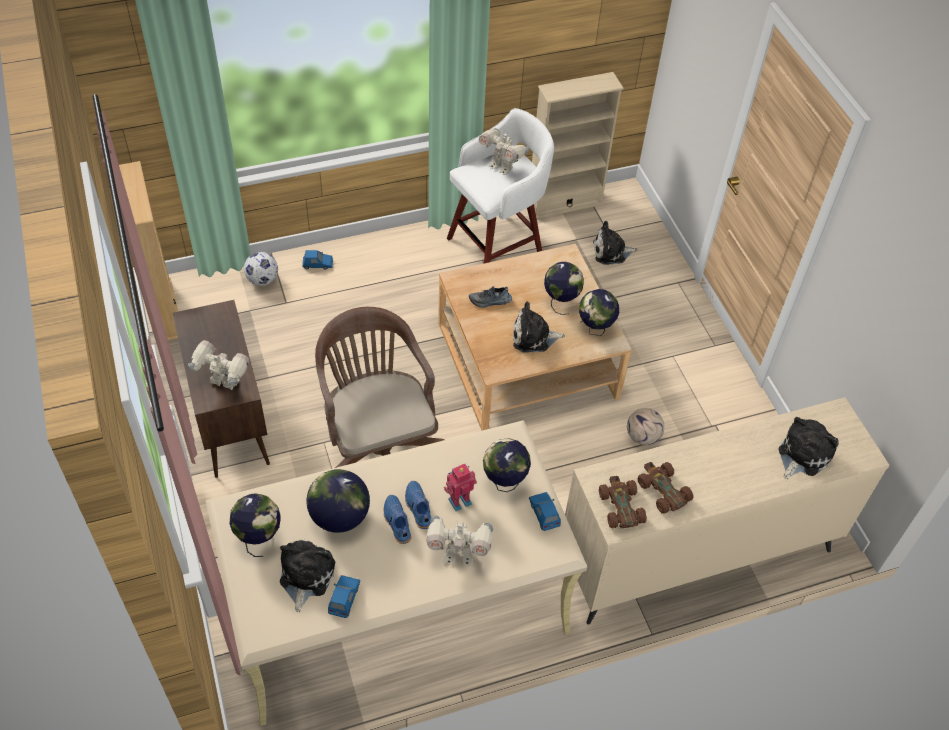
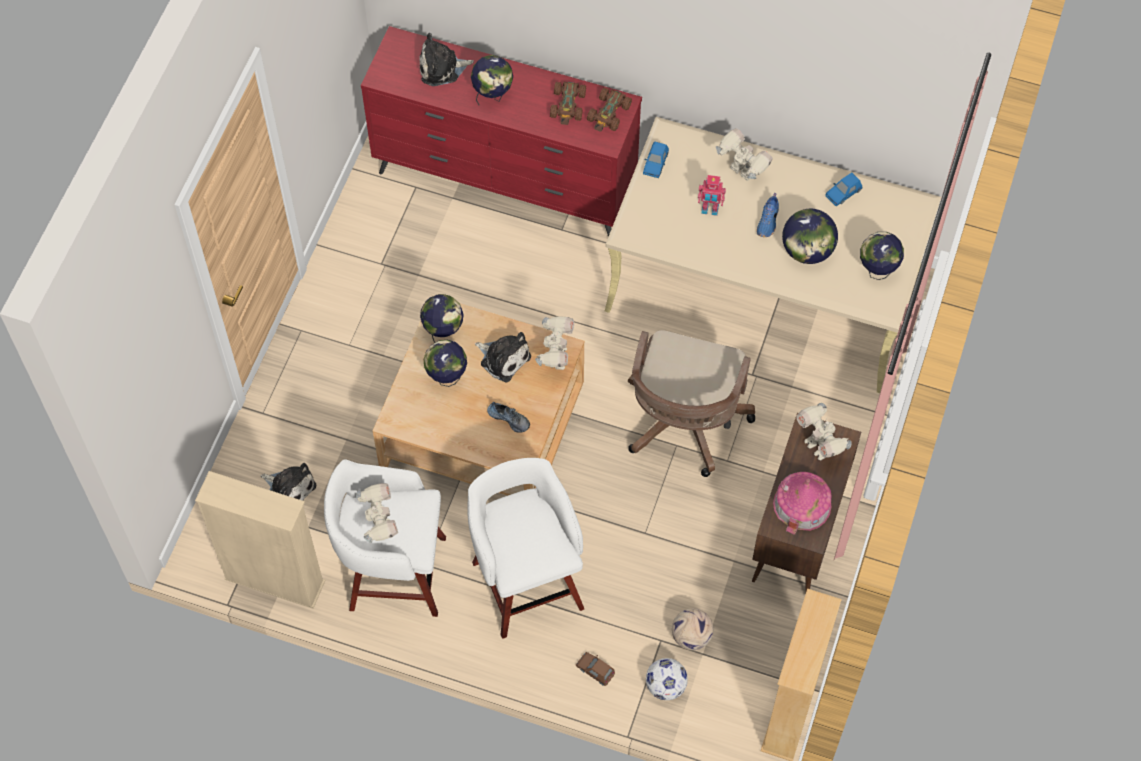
camera: 140 degrees left, 10 degrees up
(211, 336) = (802, 504): none -> toy house
(305, 576) = (861, 223): plush toy -> none
(318, 264) = (595, 670): blue toy car -> brown toy car
(406, 286) = (526, 581): none -> white stool
(417, 508) = (745, 222): blue shoe -> none
(495, 359) = (555, 358): none -> toy robot
(504, 482) = (665, 202): globe -> globe (493, 96)
(642, 436) = (451, 293): football -> football (691, 637)
(695, 555) = (506, 182): beige dresser -> red dresser

